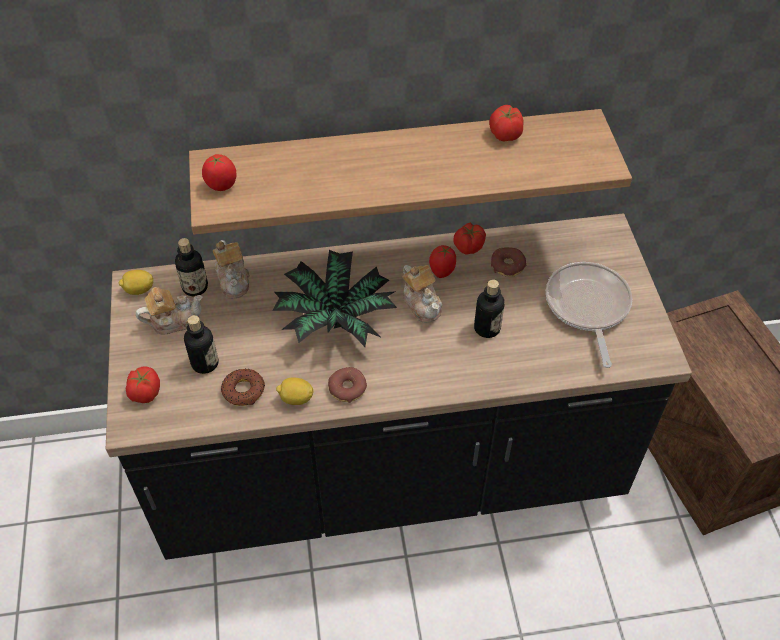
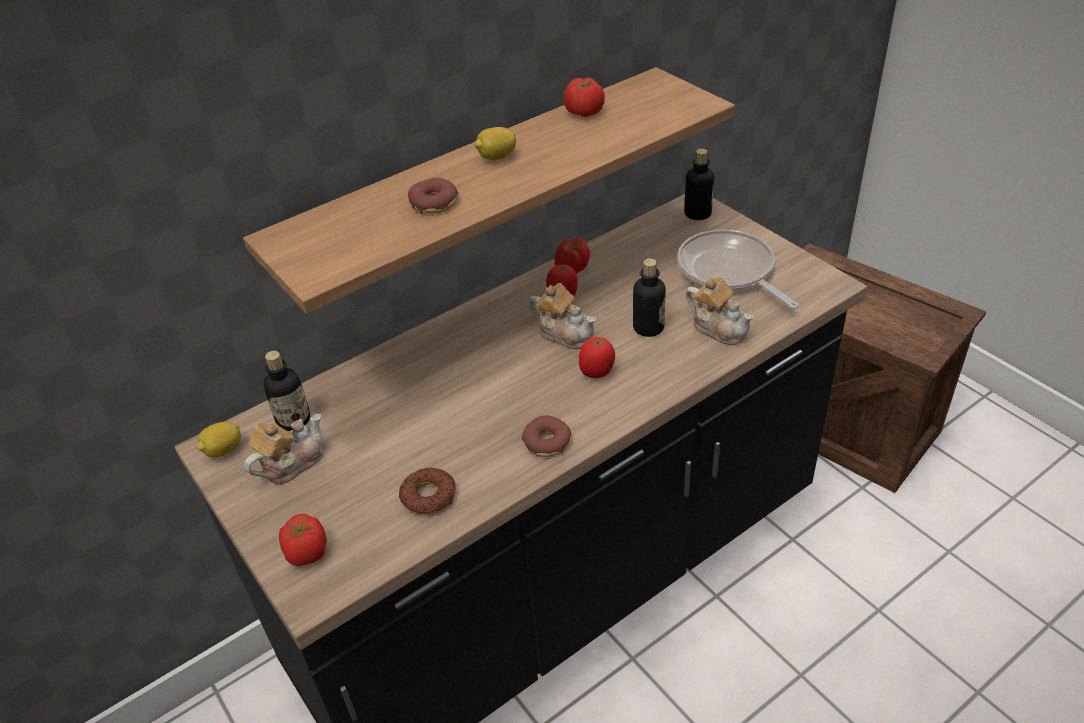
camera: 25 degrees left, 10 degrees down
(205, 363) = (361, 489): bottle -> bottle (697, 213)
(221, 186) = (310, 253): tomato -> tomato (597, 372)
(233, 280) = (336, 394): teapot -> teapot (718, 327)
(296, 398) = (496, 477): lemon -> lemon (496, 157)
(335, 319) = (483, 384): potted plant -> none
(507, 266) = (624, 268): donut -> donut (434, 203)

